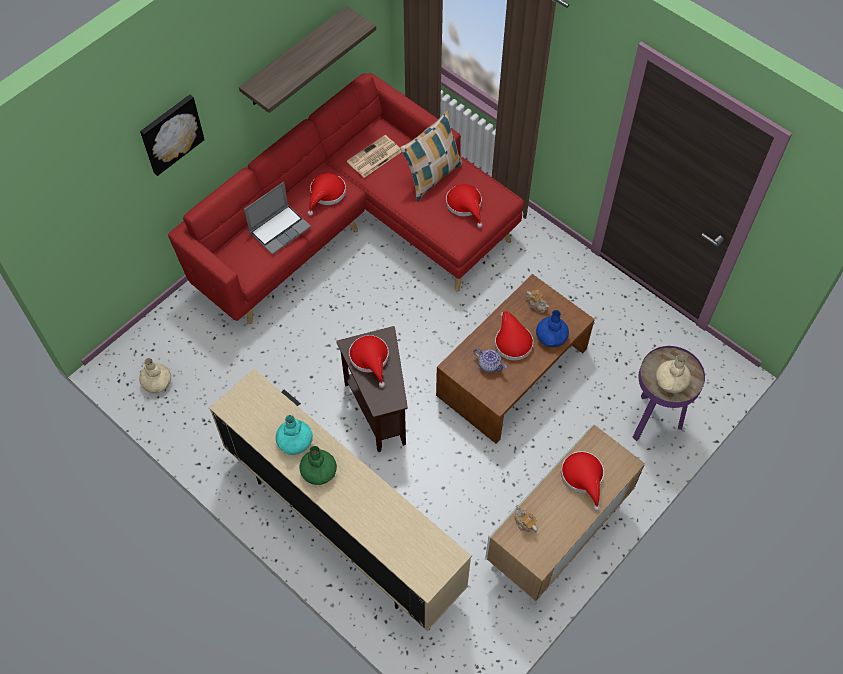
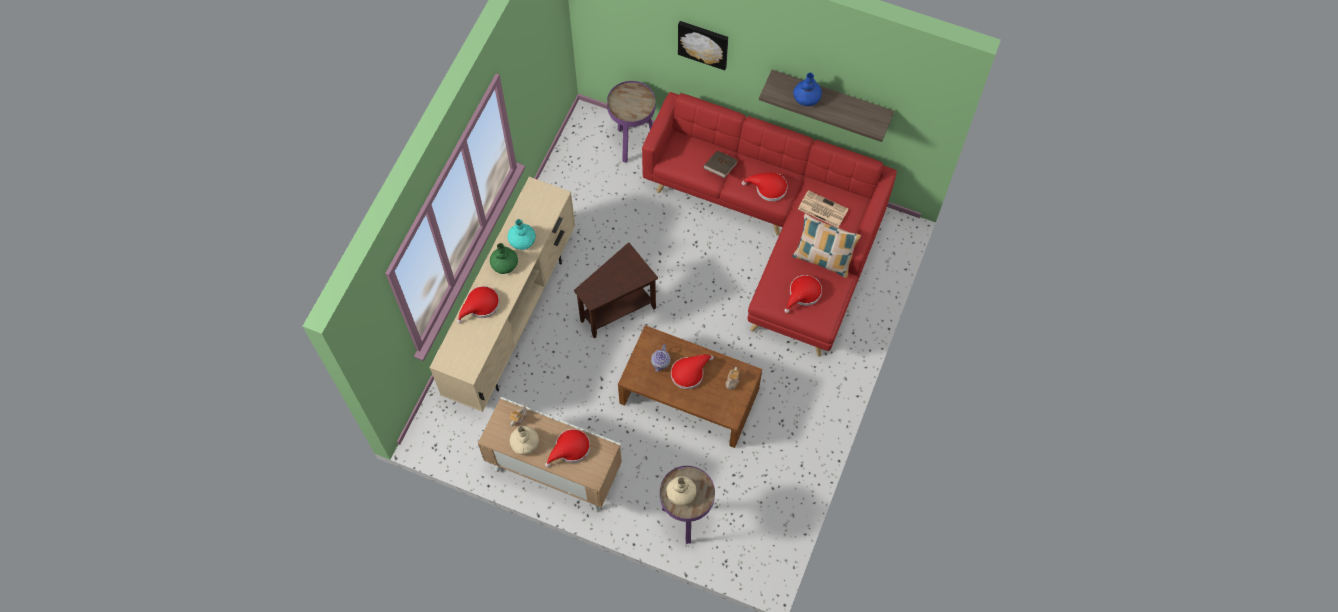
camera: 70 degrees right, 5 degrees up
(157, 382) = (582, 150): beige vase -> beige vase (525, 443)
(177, 327) = (633, 144): none -> purple side table
(280, 229) = (720, 168): laptop -> brown book
(370, 359) = (621, 271): red hat -> red hat (480, 306)
(551, 336) = (706, 401): blue vase -> blue vase (807, 97)

